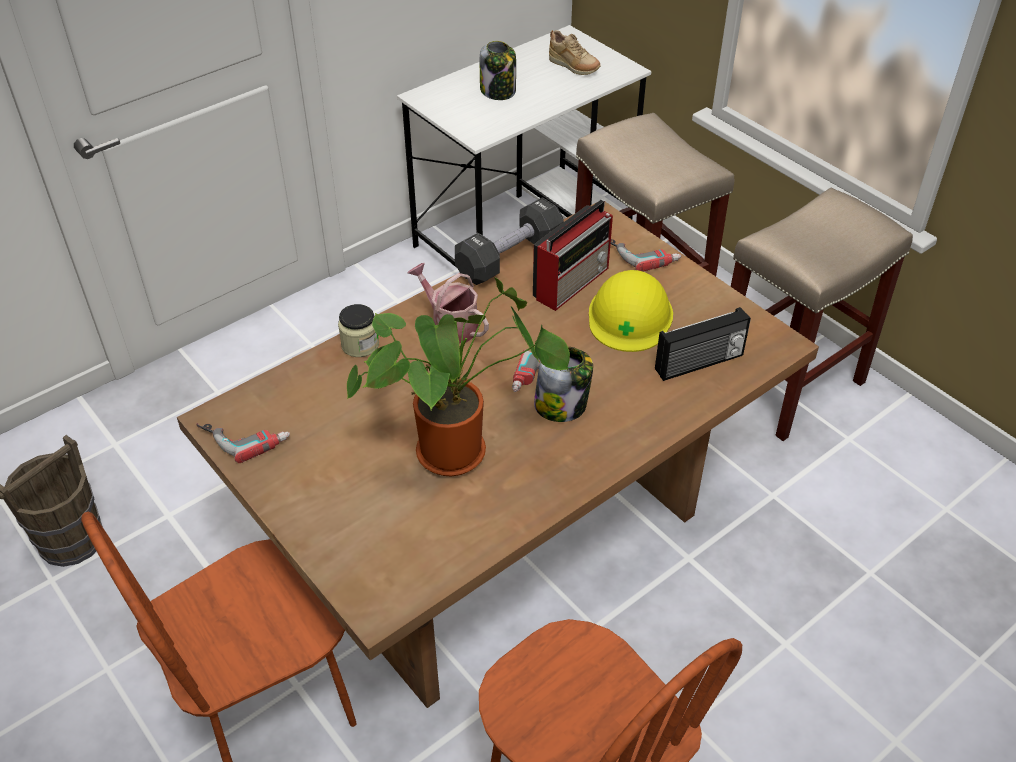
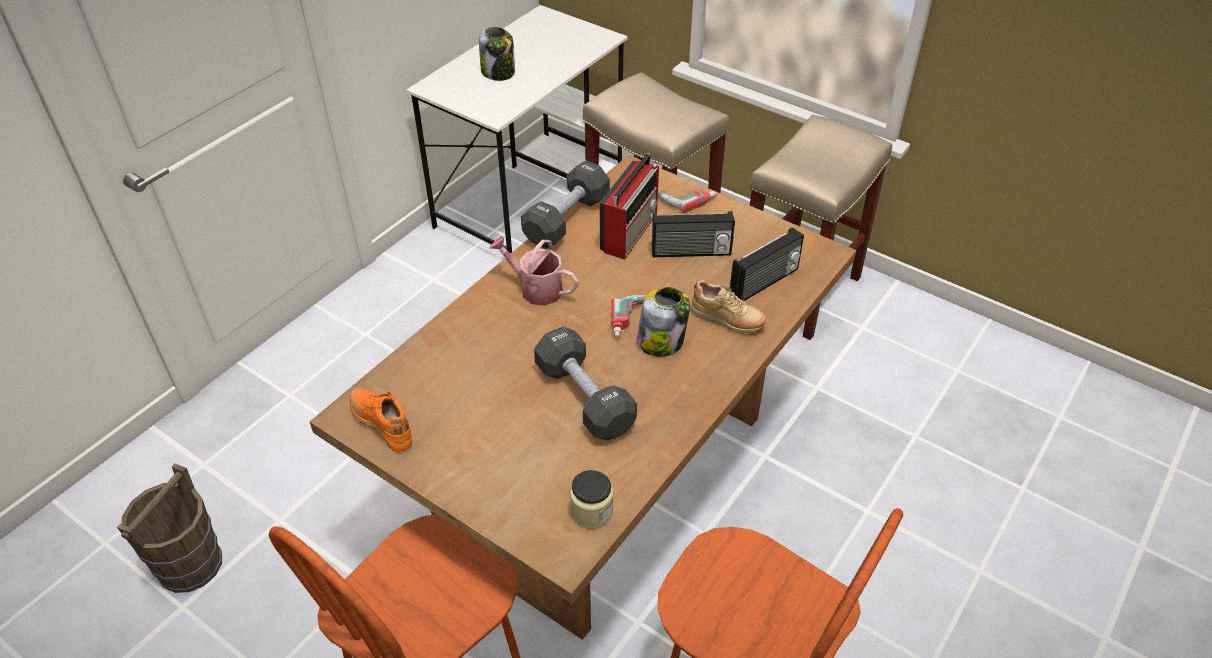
camera: 15 degrees left, 0 degrees up
(245, 435) = (382, 425): power drill -> orange shoe
(360, 345) = (460, 322): jar -> jar (591, 511)
(457, 449) = (584, 398): potted plant -> black dumbbell
(573, 68) = (558, 42): beige shoe -> beige shoe (727, 321)
(630, 316) = (691, 252): yellow hard hat -> radio

